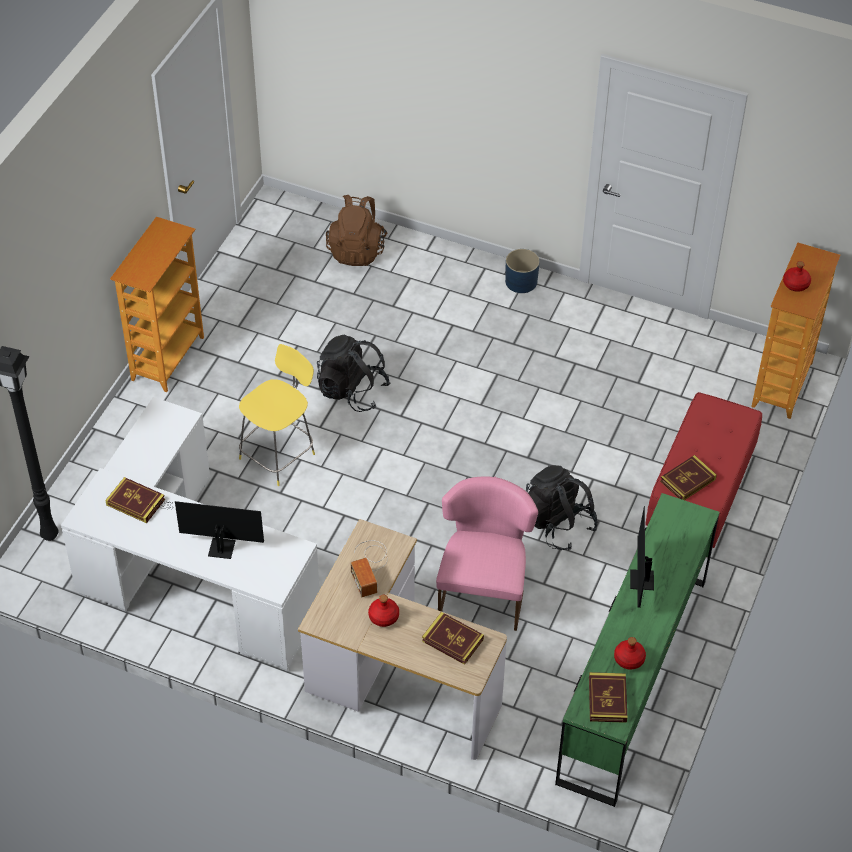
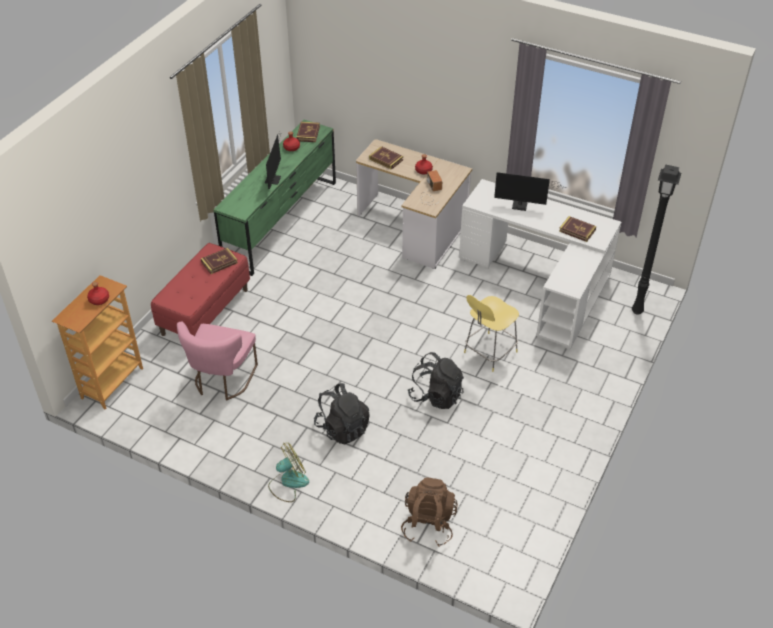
camera: 175 degrees left, 5 degrees down
(167, 358) = (582, 430): bookcase -> none
(483, 590) = (358, 267): pink chair -> pink chair (222, 380)
(521, 282) = (288, 483): blue planter -> fan
(557, 524) = (304, 300): black backpack -> black backpack (342, 428)

